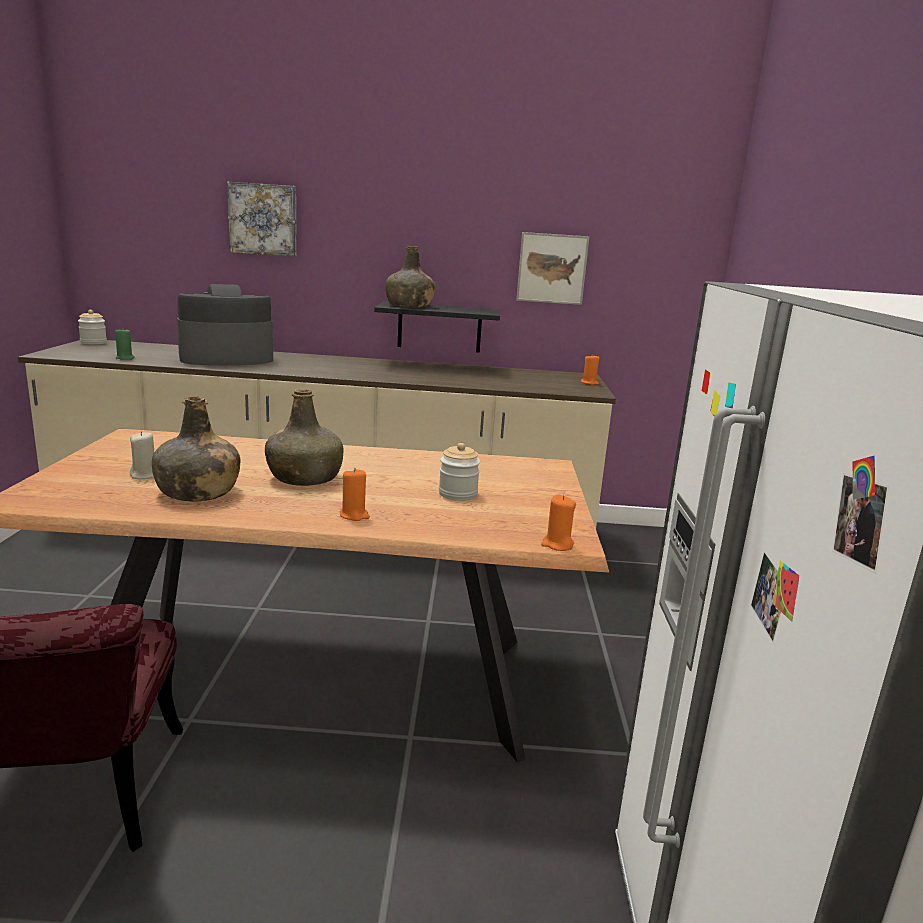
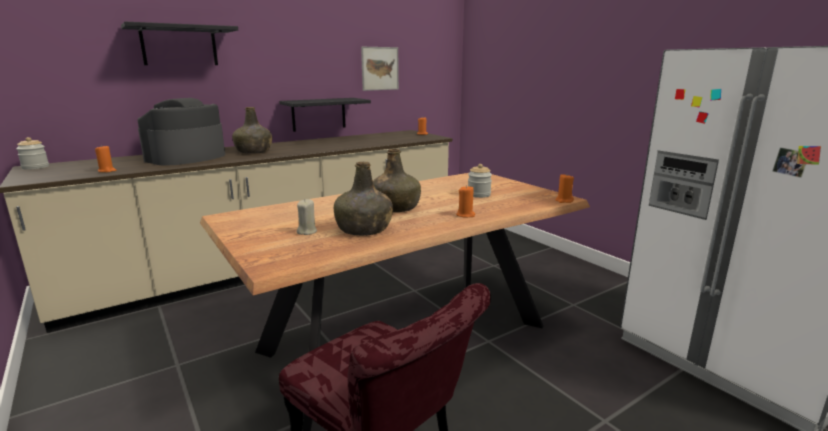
camera: 35 degrees left, 0 degrees up
(125, 358) = (107, 171): green candle -> orange candle
(263, 219) = (179, 46): picture -> black shelf
(409, 306) = (307, 101): green bottle -> green bottle (254, 151)

